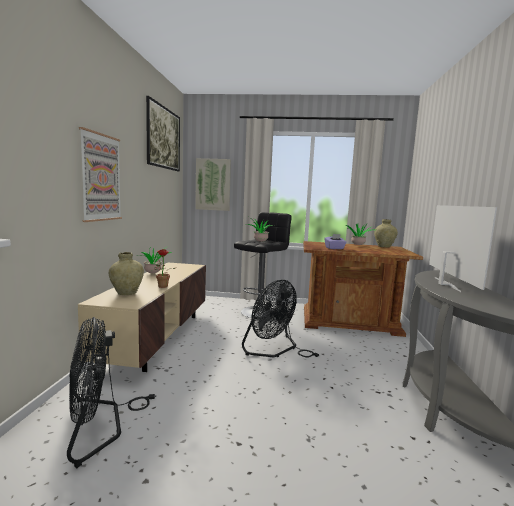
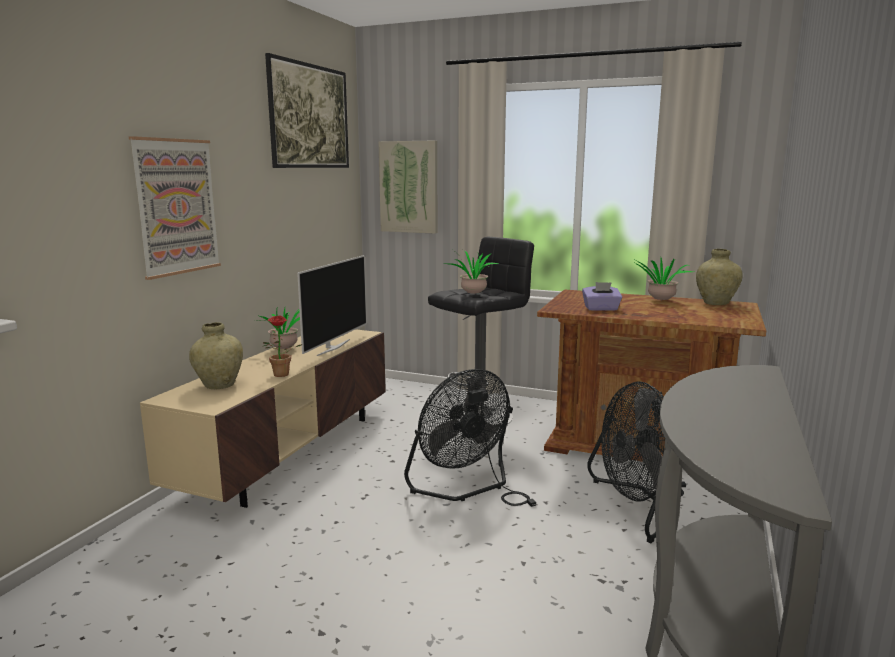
camera: 15 degrees right, 5 degrees up
(101, 422) = (153, 575): black fan -> black fan (640, 504)
(445, 284) = (715, 401): television -> television (332, 347)

